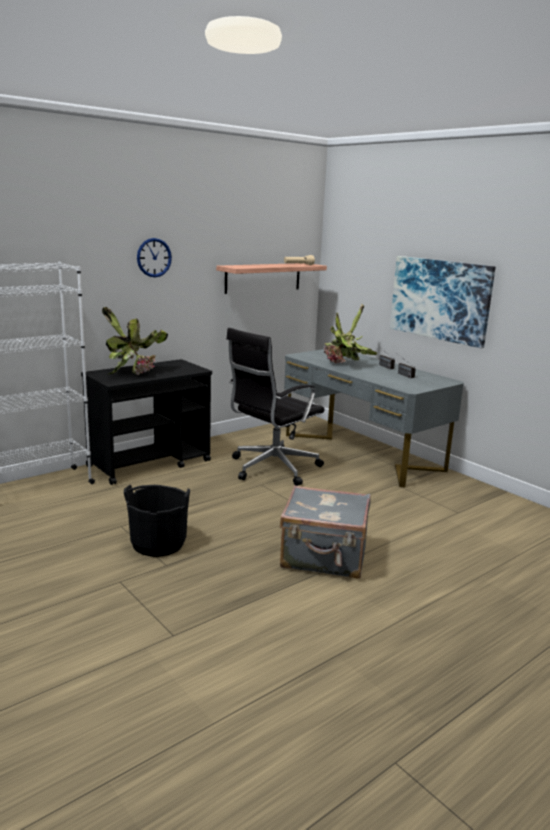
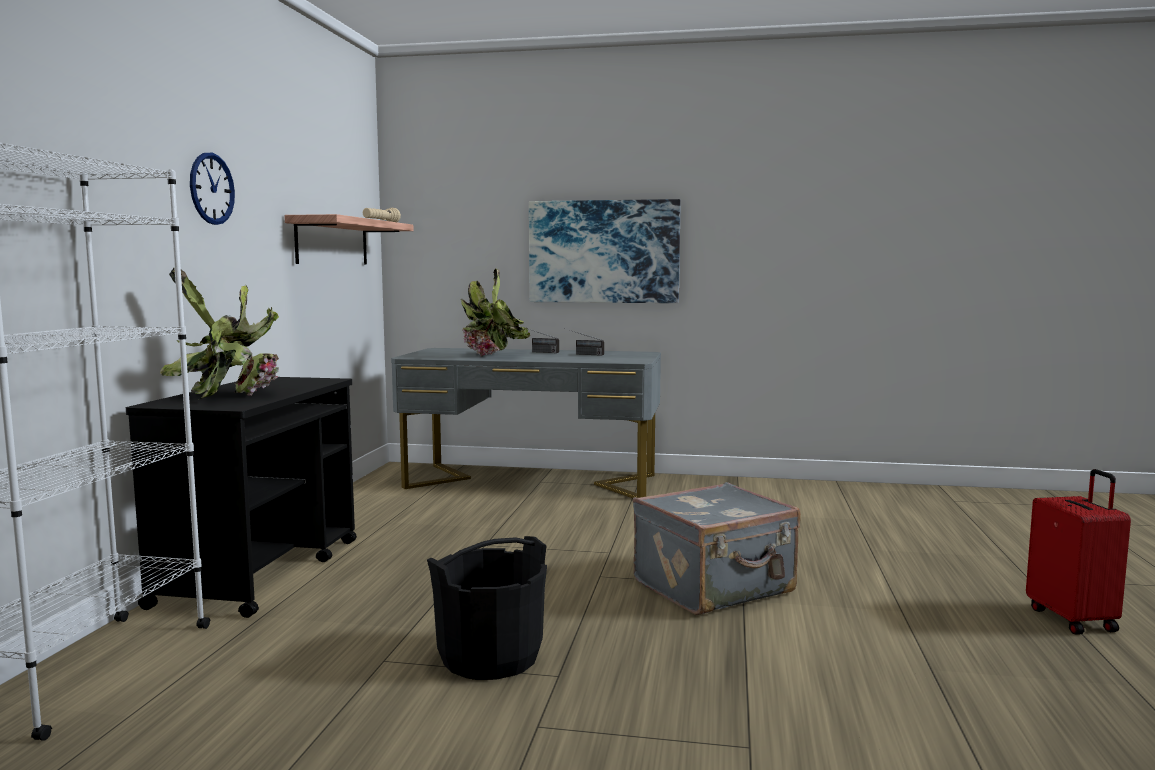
camera: 40 degrees left, 10 degrees down
(272, 468) = (460, 525): black office chair -> none
(506, 683) = (1073, 619): none -> red suitcase

